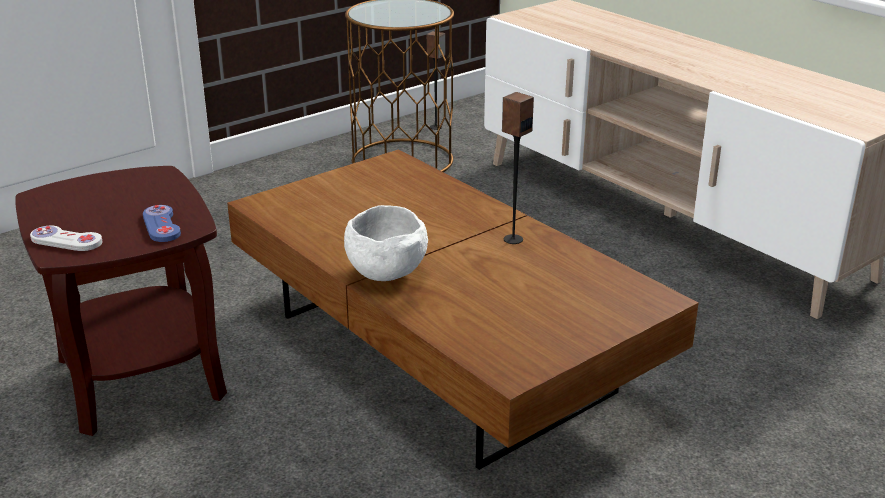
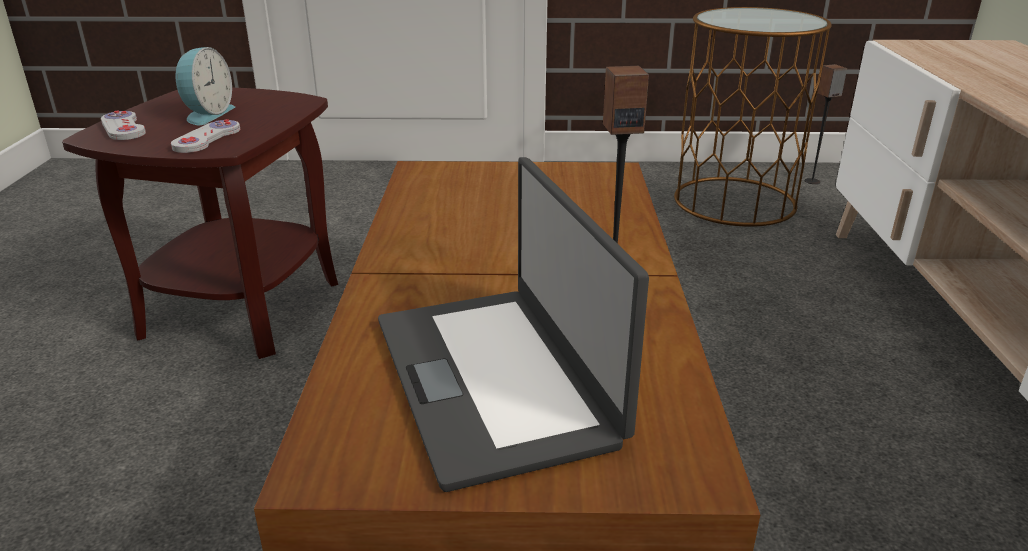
camera: 40 degrees right, 0 degrees up
(108, 208) = (207, 114): none -> alarm clock
(161, 225) = (207, 139): blue game controller -> white game controller
(385, 272) = (408, 275): white bowl -> none
(522, 301) = (496, 378): none -> laptop

